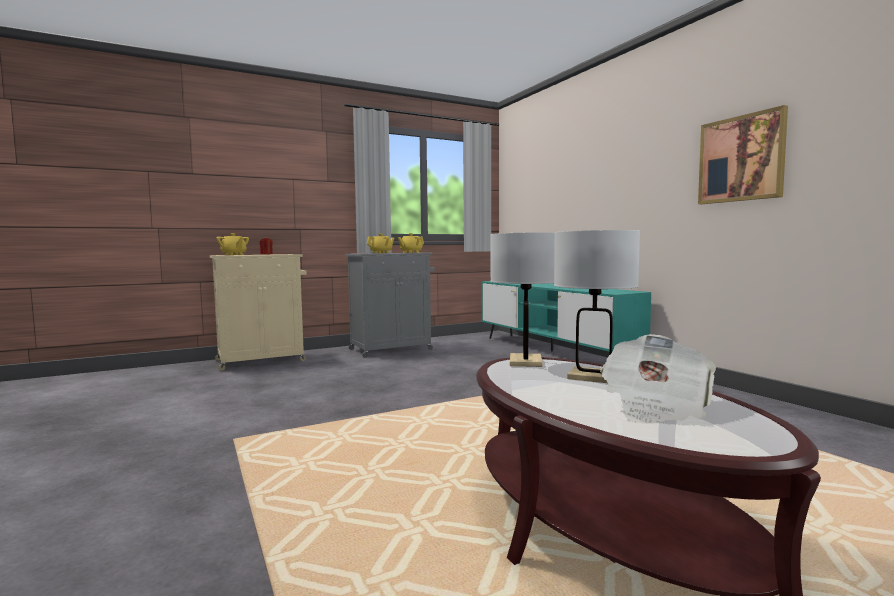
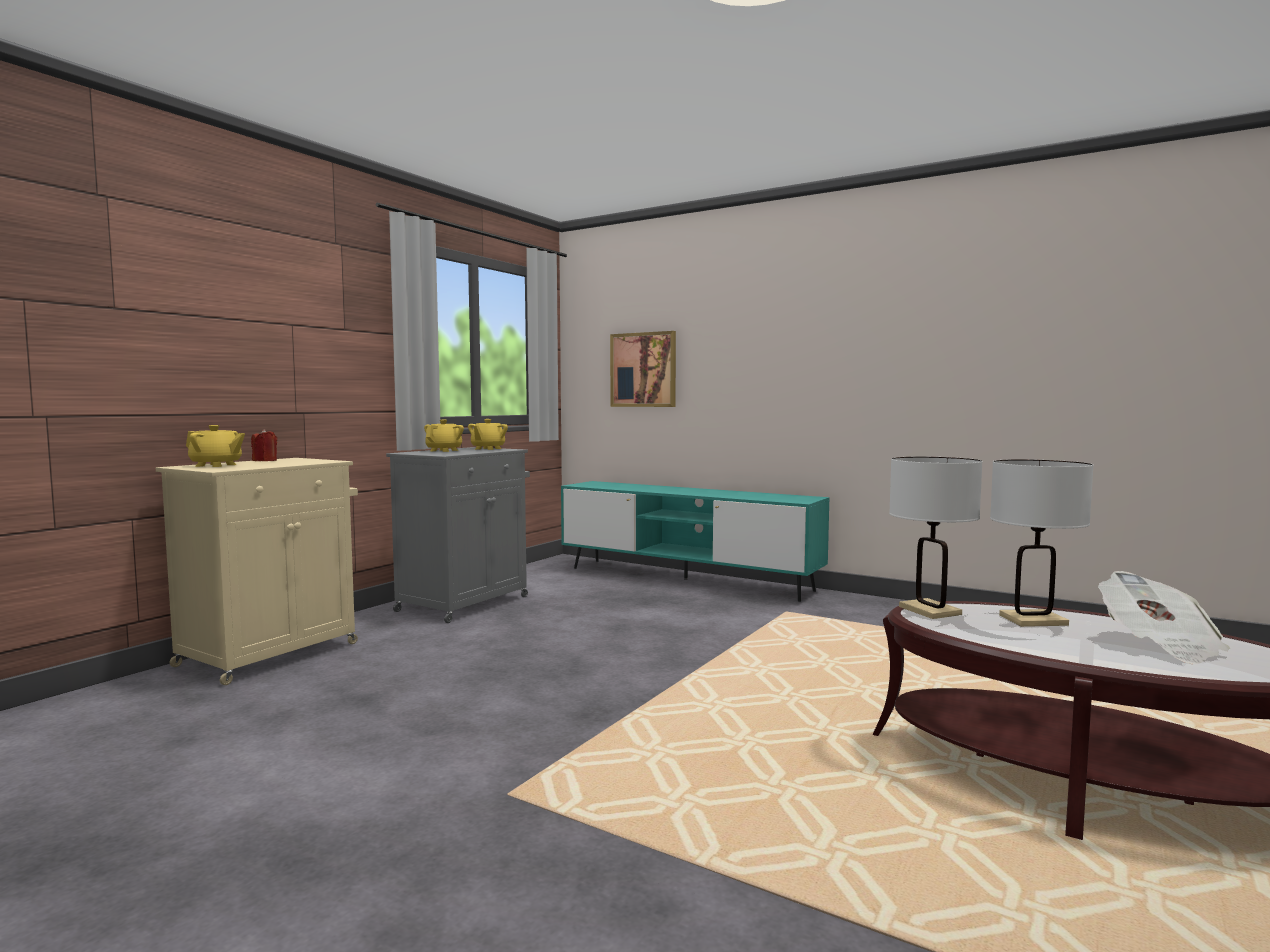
camera: 30 degrees left, 0 degrees up
(741, 159) = (941, 349): picture -> picture (643, 370)

